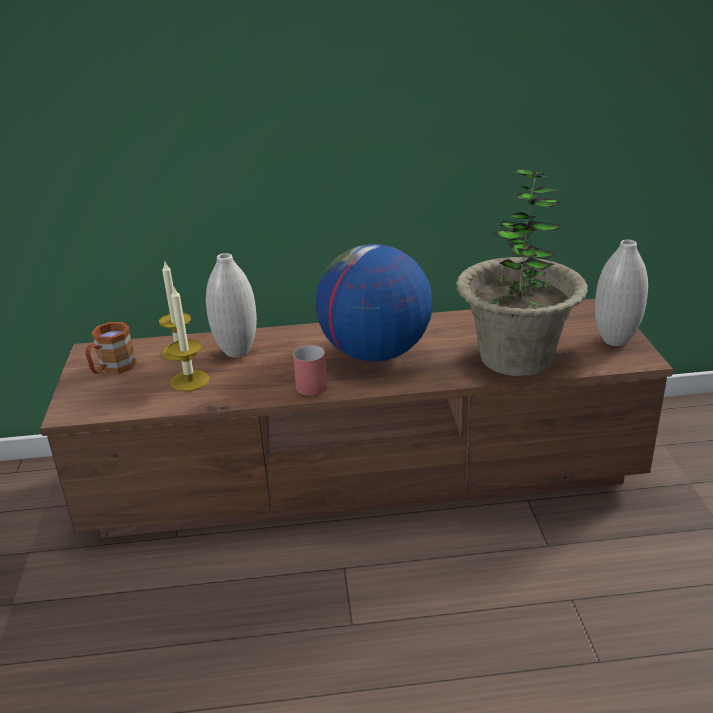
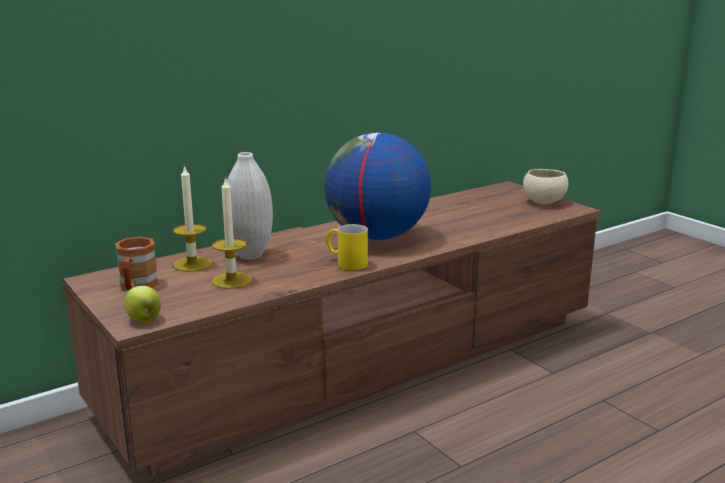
camera: 30 degrees left, 10 degrees down
(80, 409) = (144, 320): none -> apple
(308, 383) = (346, 263): red mug -> yellow mug
(516, 357) = (489, 221): potted plant -> none
(615, 340) = (544, 202): white vase -> beige bowl

